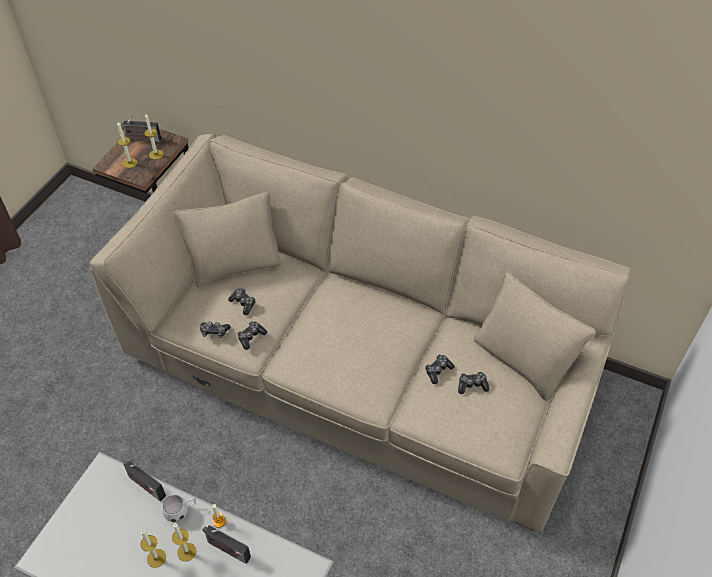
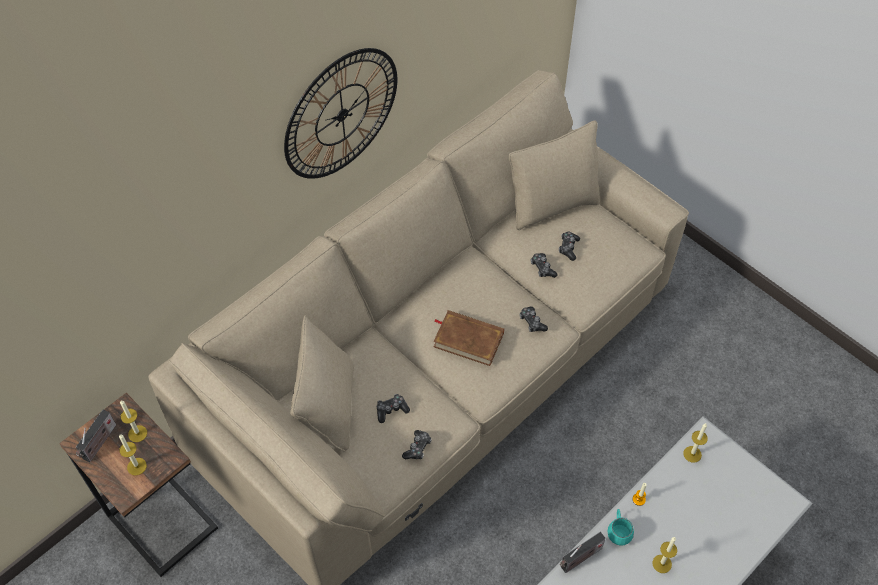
camera: 70 degrees left, 5 degrees up
(181, 511) = (618, 531): white mug -> turquoise mug
(186, 552) = (663, 535): candle -> candle (692, 454)
(227, 549) = (669, 499): radio -> none
(251, 337) = (439, 414): game controller -> game controller (532, 322)
(333, 336) = (468, 339): none -> brown book
(413, 102) = (341, 114): none -> wall clock

